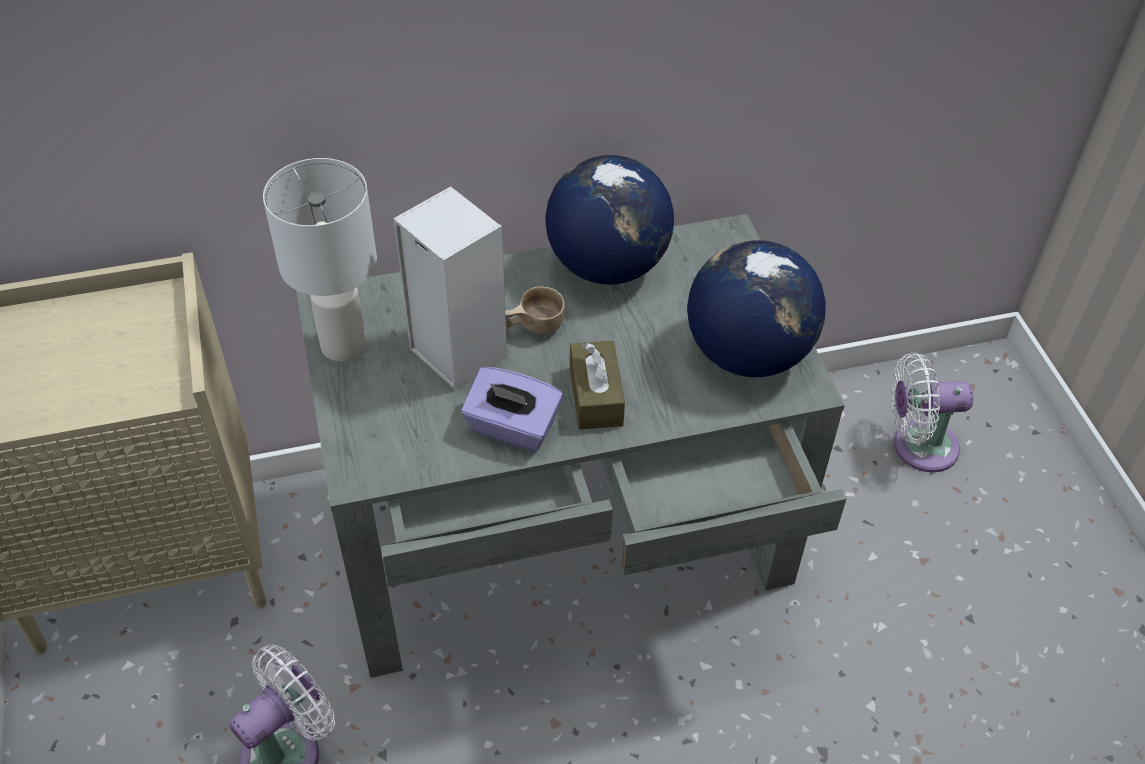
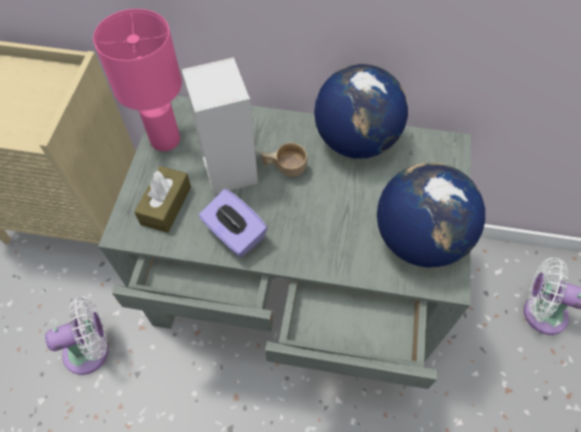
camera: 25 degrees right, 10 degrees up
(342, 345) = (164, 139): white table lamp -> pink table lamp
(596, 396) = (299, 232): brown tissue box -> brown tissue box (166, 205)

